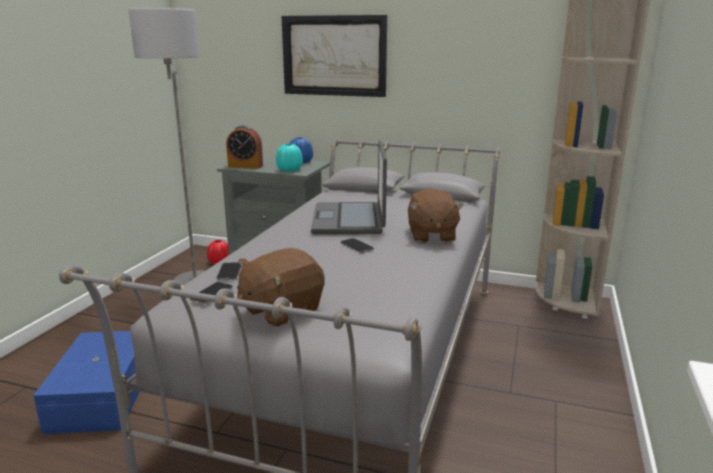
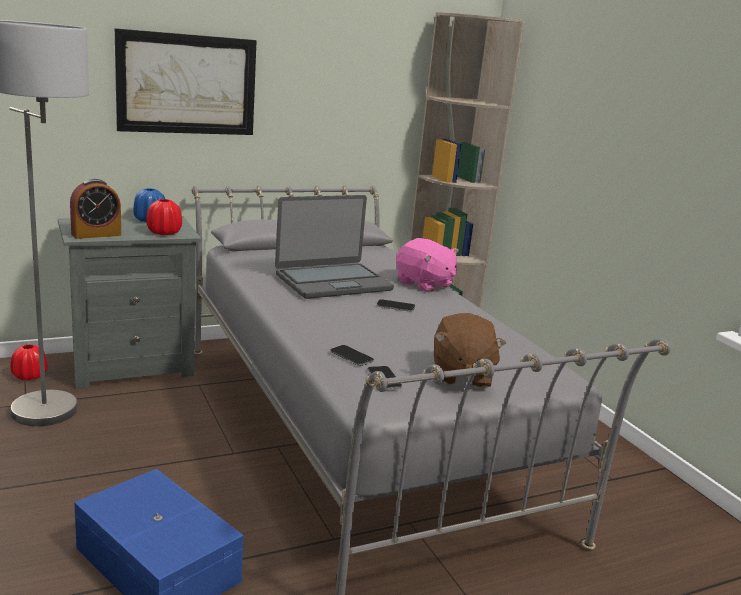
camera: 45 degrees left, 0 degrees up
(289, 170) = (164, 233): turquoise vase -> red vase
(349, 220) = (332, 282): laptop -> laptop turned 75 degrees counterclockwise
(431, 235) = (424, 284): brown plush toy -> pink plush toy

